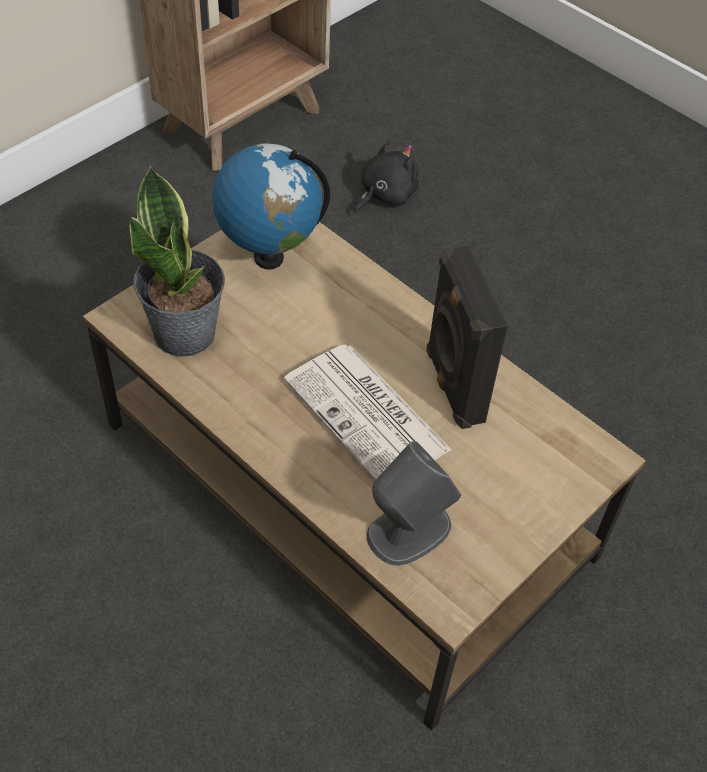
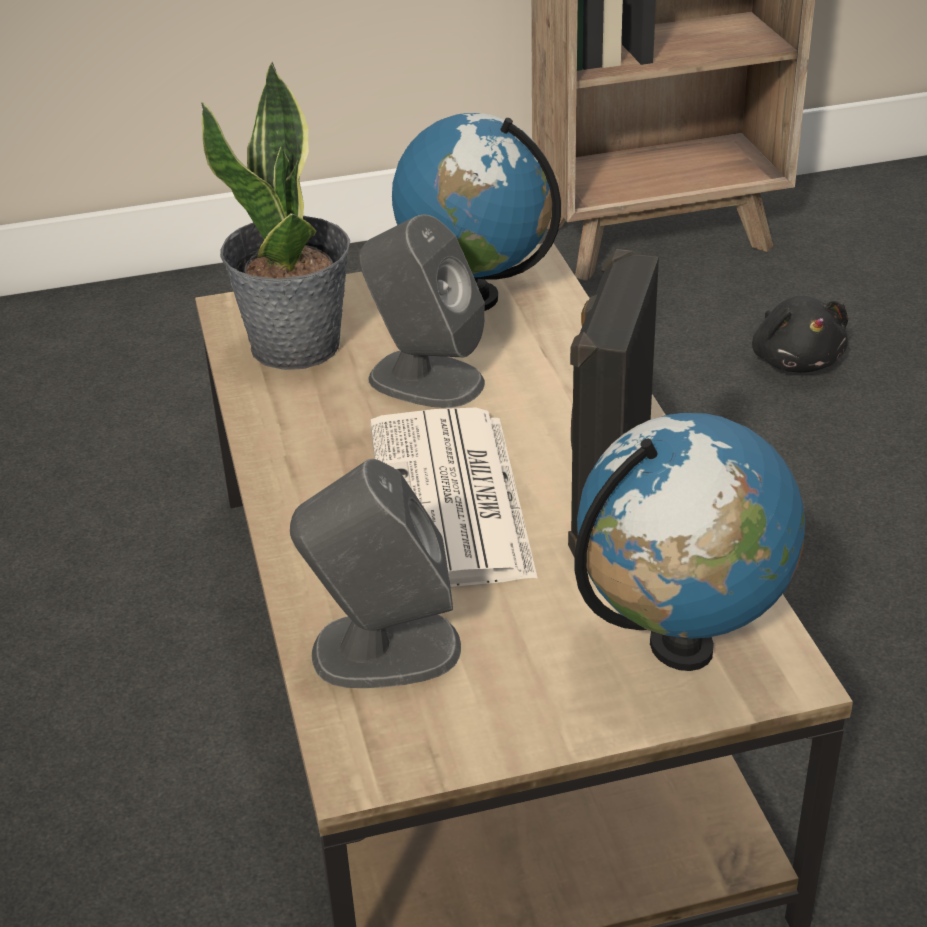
camera: 35 degrees right, 15 degrees down
(285, 332) = (424, 379): none -> grey speaker
(385, 195) = (796, 360): black plush toy -> black plush toy turned 90 degrees clockwise
(551, 463) = (681, 647): none -> globe

